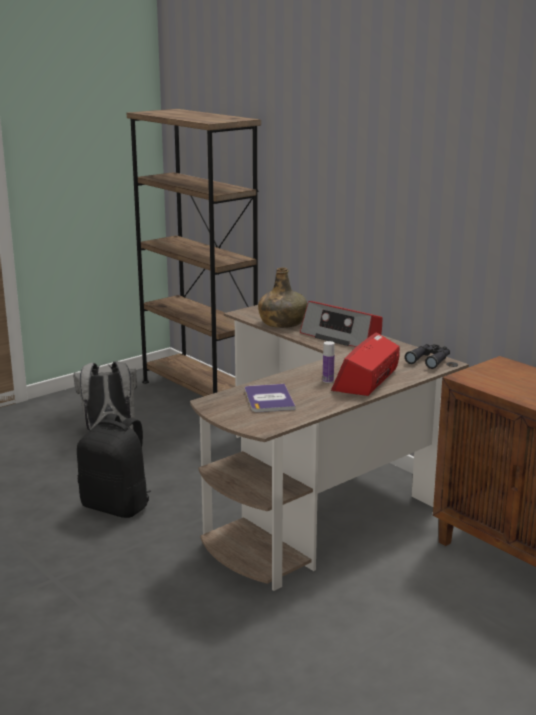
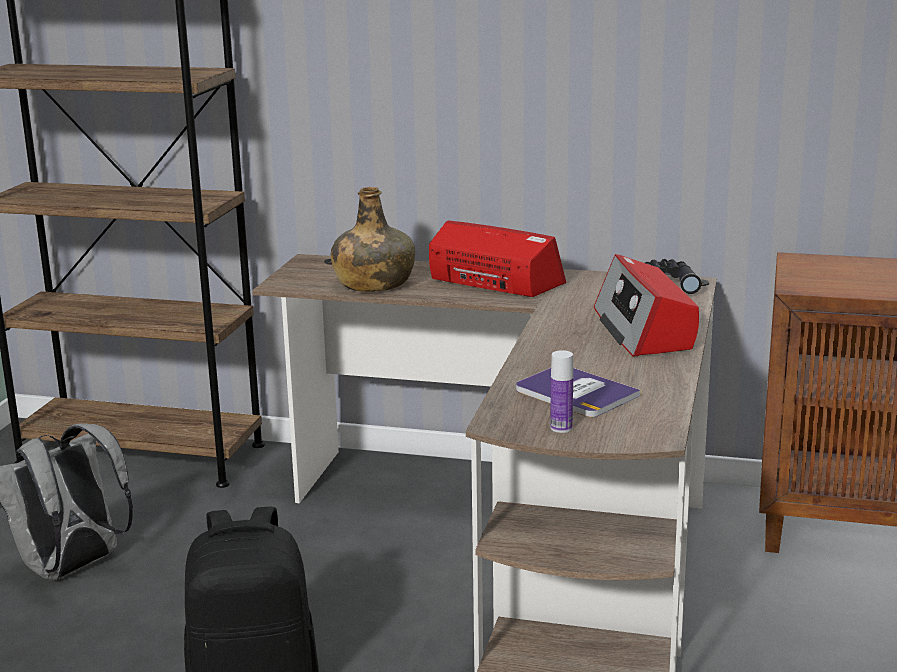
camera: 35 degrees left, 0 degrees up
(328, 381) = (599, 344): bottle -> bottle (561, 428)
(342, 337) = (494, 282): radio -> radio turned 150 degrees counterclockwise

